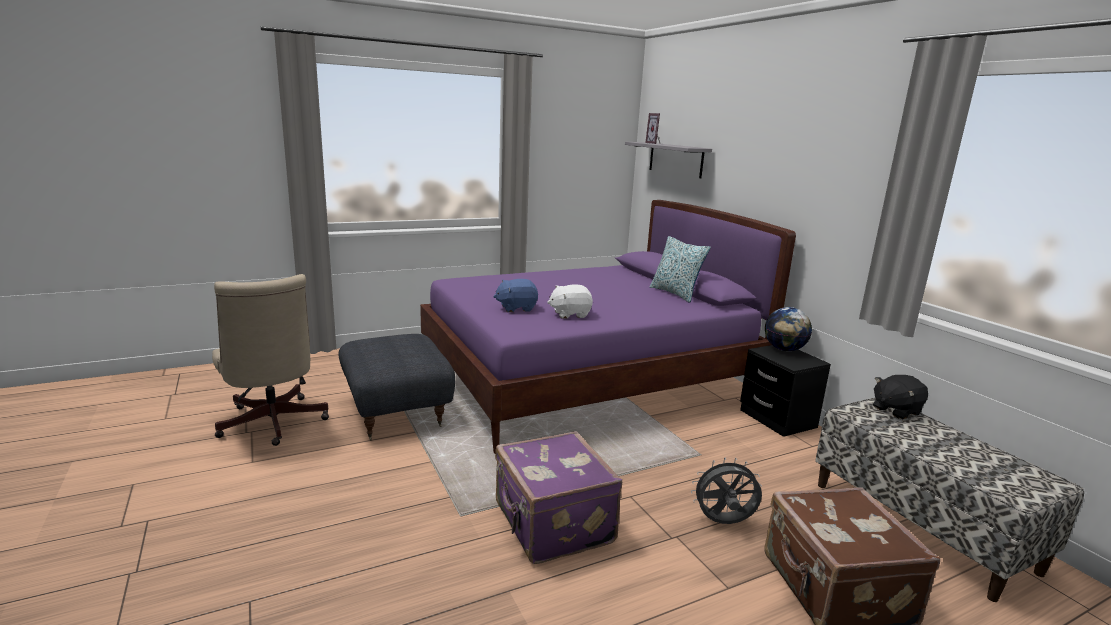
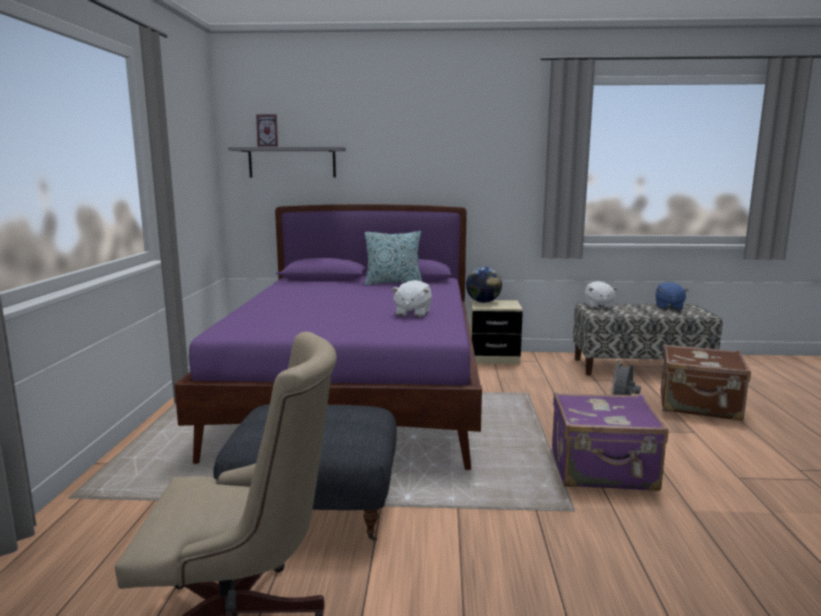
camera: 60 degrees left, 5 degrees down
(516, 308) = (370, 324): blue plush toy -> blue plush toy (668, 307)
(777, 419) = (493, 358): black nightstand -> beige nightstand
(895, 410) = (598, 306): black plush toy -> white plush toy

